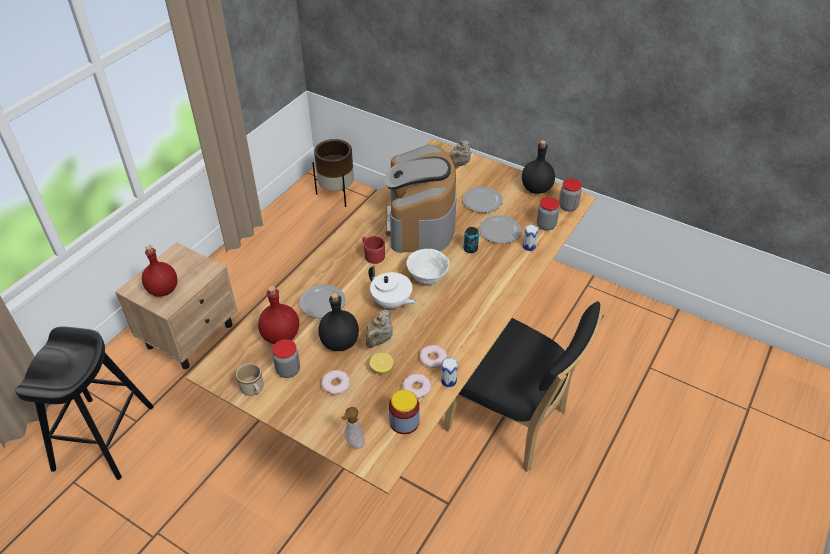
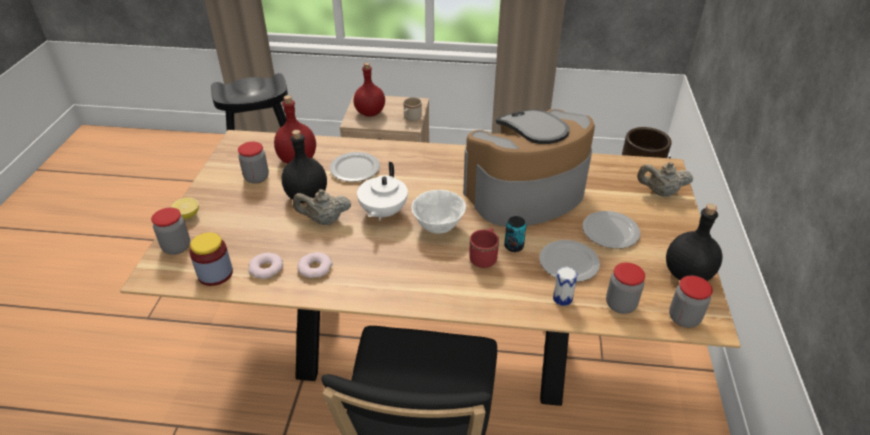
camera: 65 degrees right, 5 degrees down
(253, 390) = (225, 167): beige mug -> beige mug (411, 118)
(336, 384) = (250, 211): donut -> none
(353, 444) = (176, 247): soap dispenser -> jar
(372, 256) = (444, 178): red mug -> red mug (484, 257)
(382, 369) = (283, 235): lemon -> lemon (187, 215)
(448, 381) = (286, 291): can -> none

